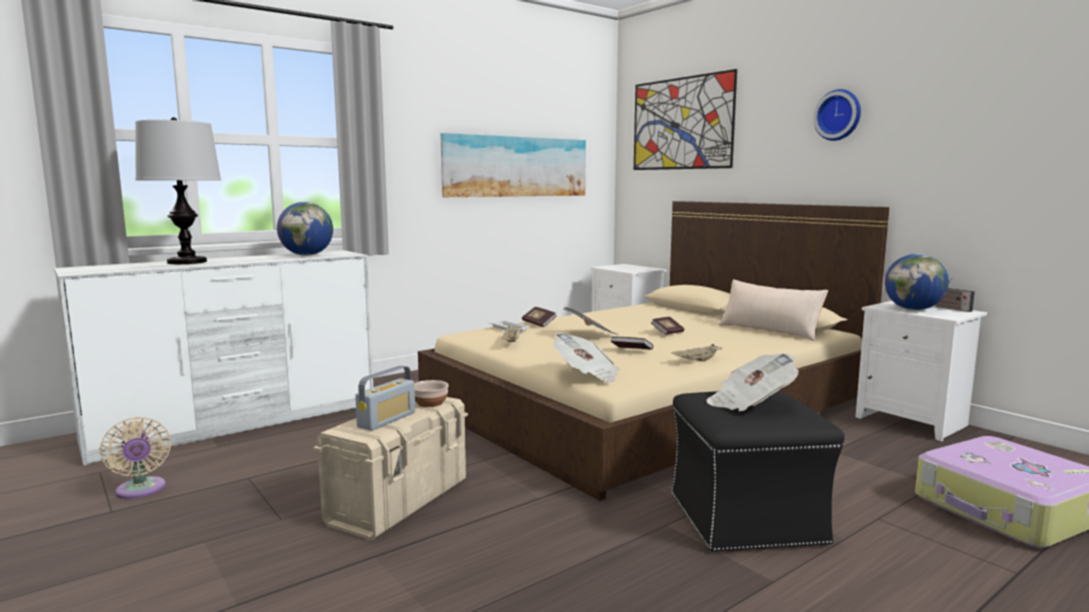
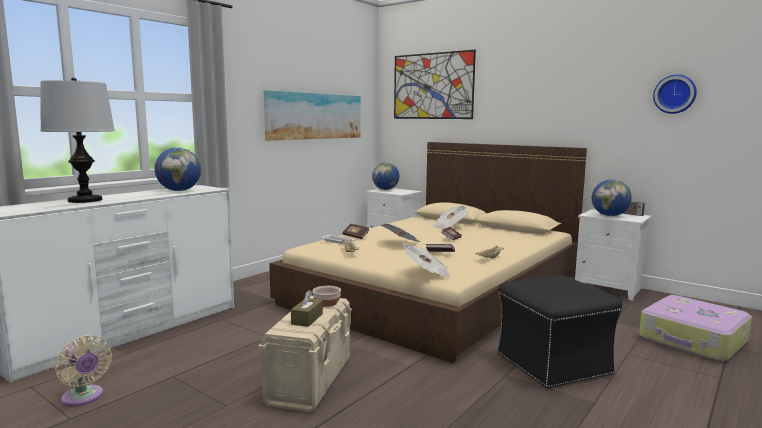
camera: 15 degrees left, 0 degrees up
(387, 420) = (307, 319): radio -> brown tissue box
(618, 266) = (385, 189): none -> globe
(750, 403) = (557, 286): newspaper -> newspaper (449, 226)
(769, 330) = (515, 233): beige pillow -> none
(839, 115) = (550, 85): wall clock -> wall clock (675, 94)

